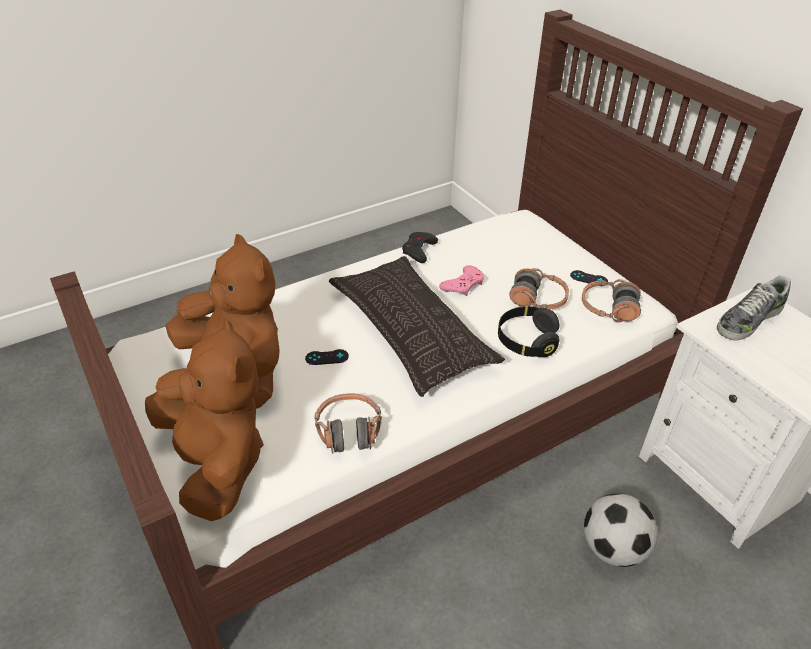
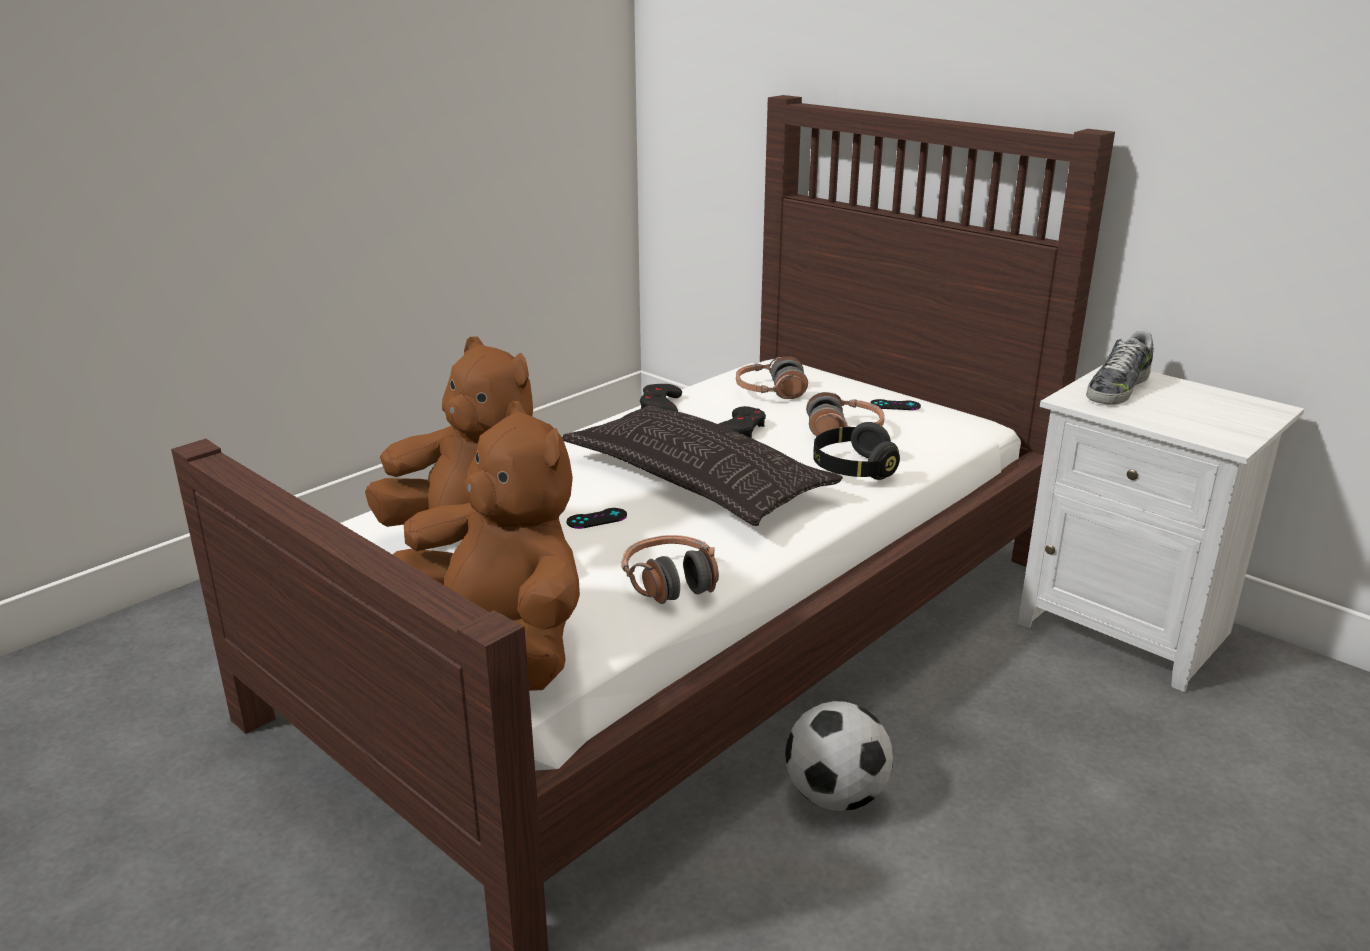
camera: 15 degrees left, 15 degrees down
(463, 285) = (740, 429): pink game controller -> black game controller
(608, 309) = (935, 428): headphones -> headphones (770, 392)
(613, 549) = (1034, 722): football -> football (836, 796)

